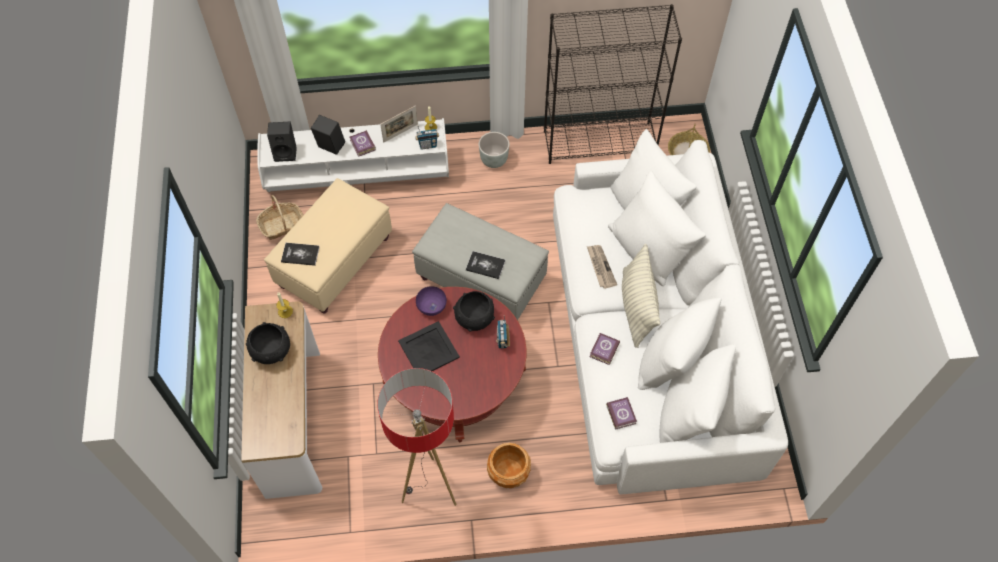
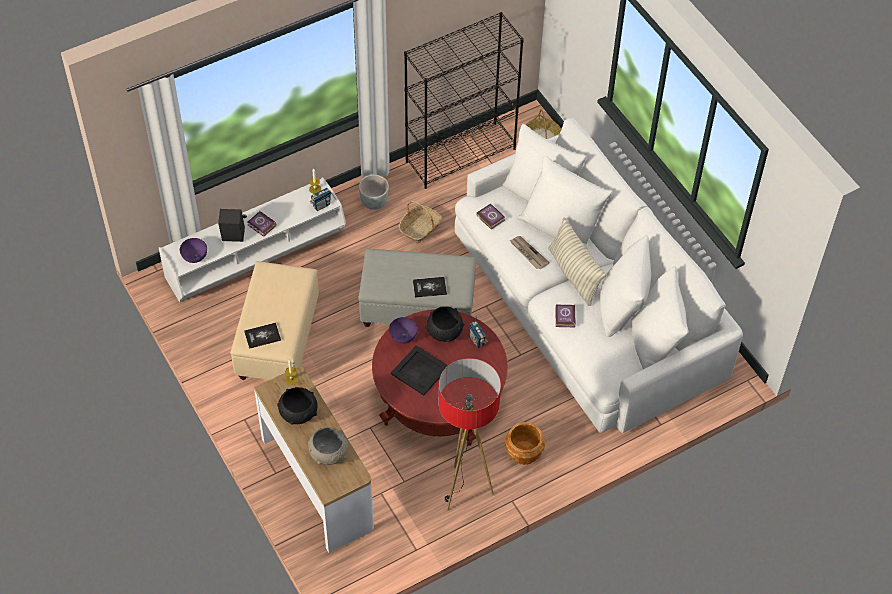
camera: 25 degrees left, 5 degrees down
(276, 407) = (328, 454): none -> grey bowl
(282, 225) = (210, 326): basket -> basket (420, 228)
(286, 152) = (194, 255): black speaker -> purple bowl
(400, 133) = (290, 203): picture frame -> none
(621, 413) = (603, 360): book -> book (490, 217)

